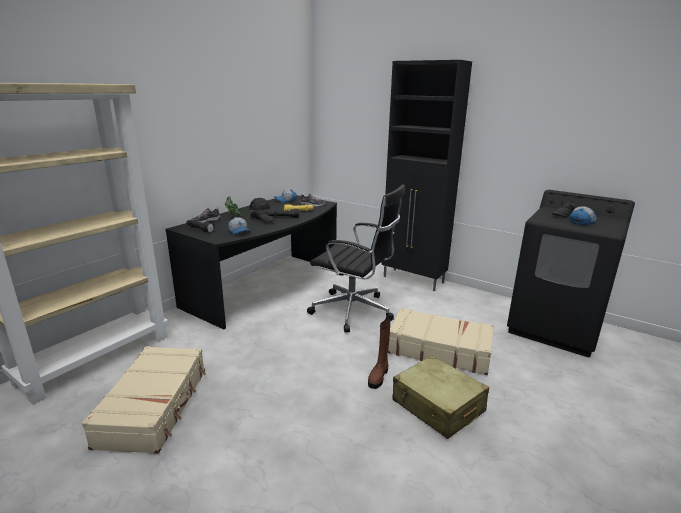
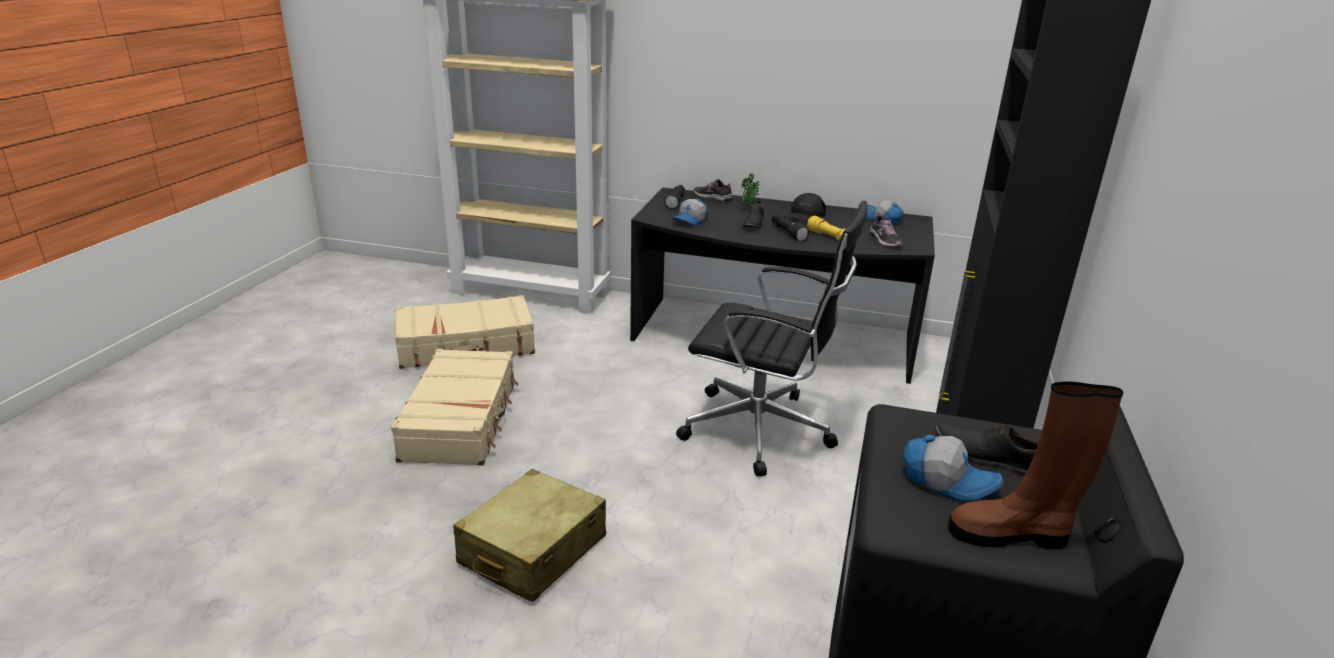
camera: 70 degrees right, 5 degrees up
(354, 311) = (761, 431): black office chair -> black office chair turned 75 degrees counterclockwise
(378, 376) = (584, 483): brown boot -> brown boot (1011, 535)
(439, 349) = (698, 541): beige suitcase -> beige suitcase (462, 420)

